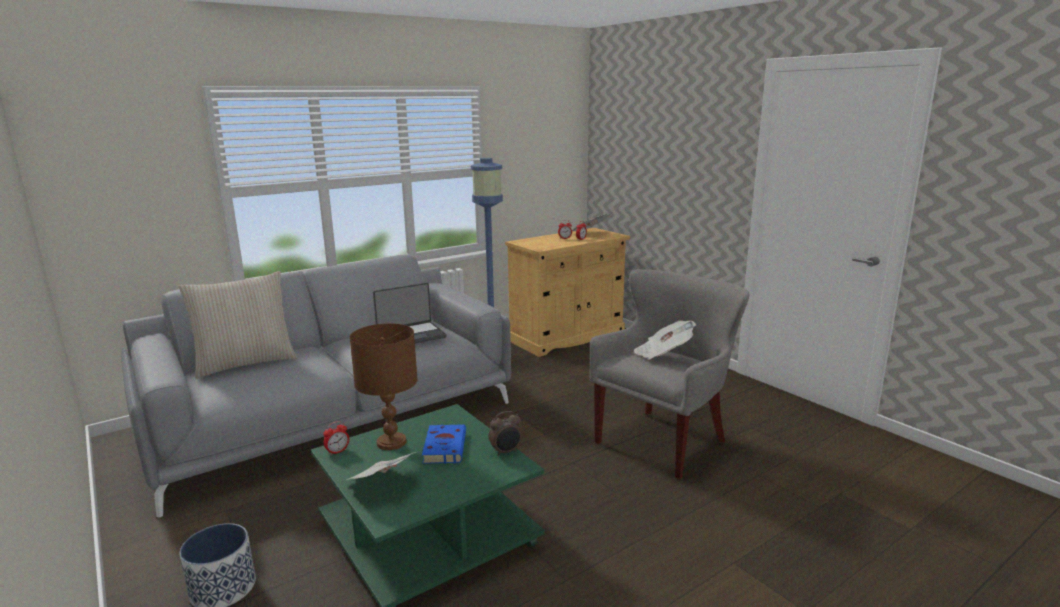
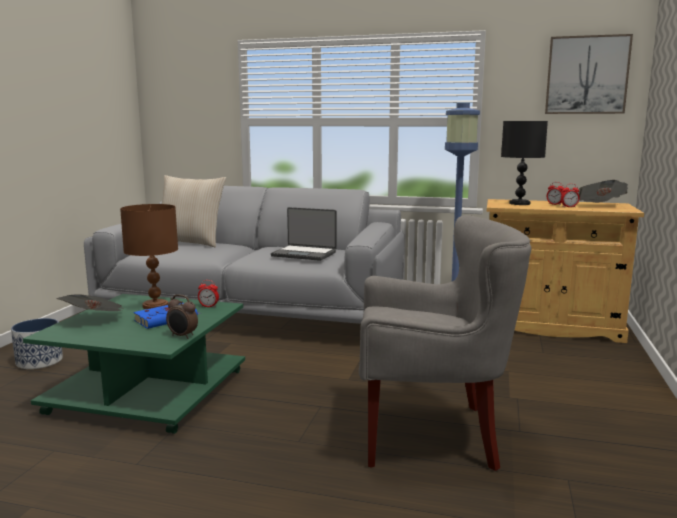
camera: 50 degrees right, 5 degrees down
(337, 451) = (126, 299): alarm clock -> alarm clock (208, 306)
(544, 242) = (519, 203): none -> black table lamp
(552, 127) = (587, 75): none -> picture
(663, 354) = (432, 316): newspaper -> none

